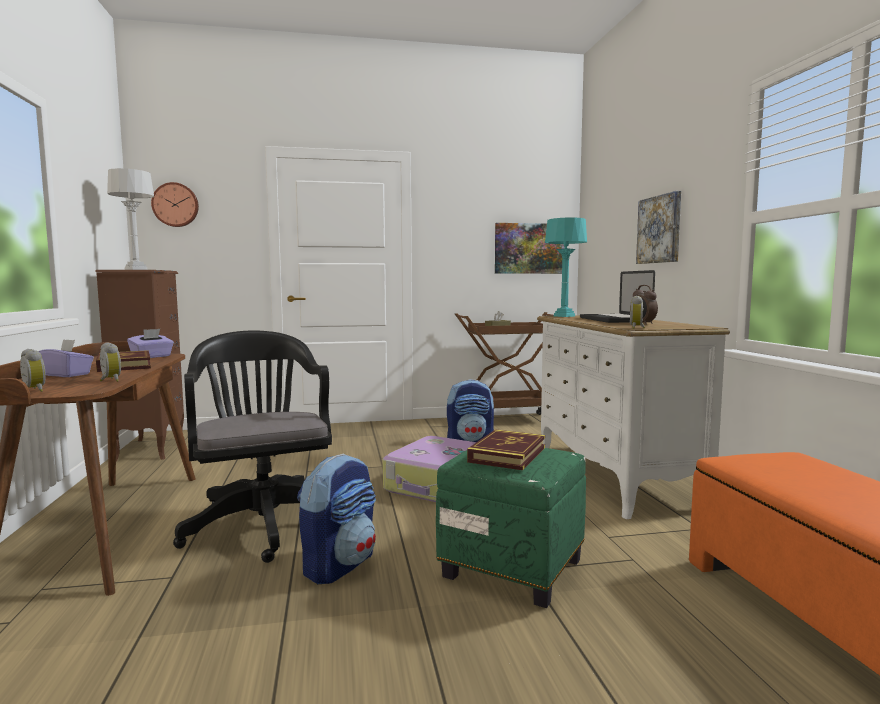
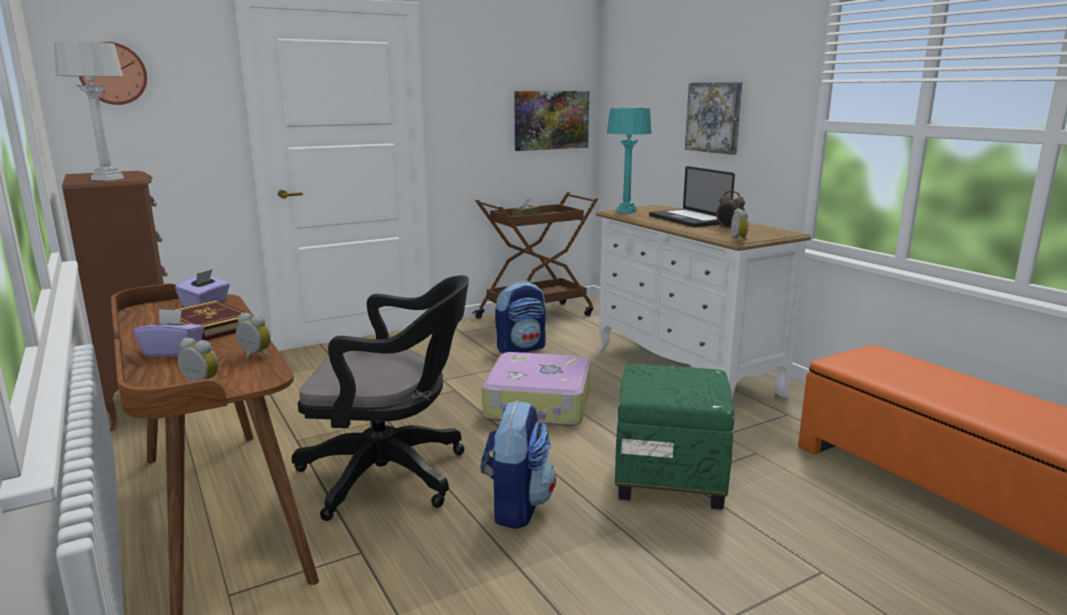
camera: 20 degrees left, 10 degrees up
(263, 521) = (392, 475): black office chair -> black office chair turned 135 degrees clockwise
(507, 454) = (670, 381): book -> none

